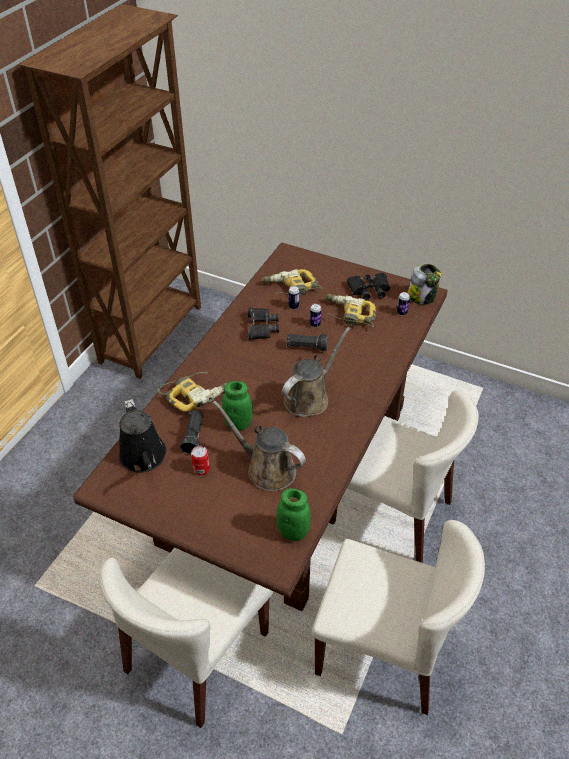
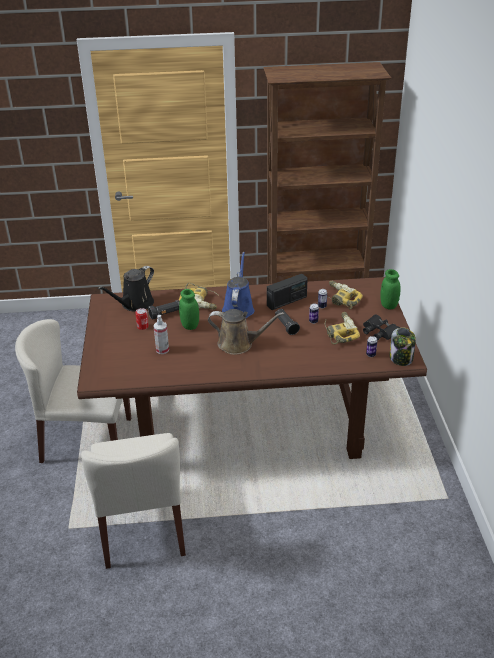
camera: 60 degrees right, 10 degrees down
(240, 369) = (238, 308): none -> blue watering can
(261, 327) = (287, 301): black binoculars -> radio
(267, 469) = (162, 350): brown watering can -> spray bottle
(293, 532) = (120, 378): green jar -> green jar (388, 305)
(391, 512) = (262, 488): beige chair -> none

